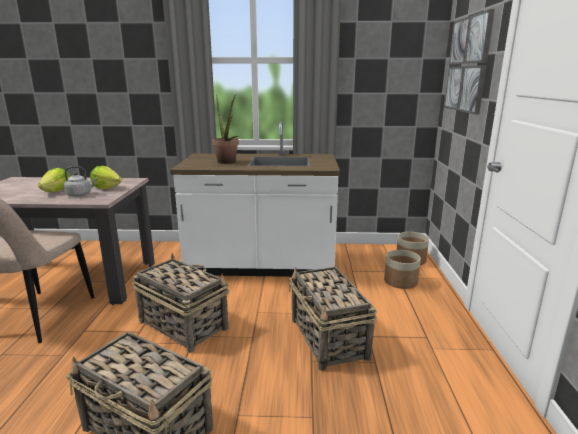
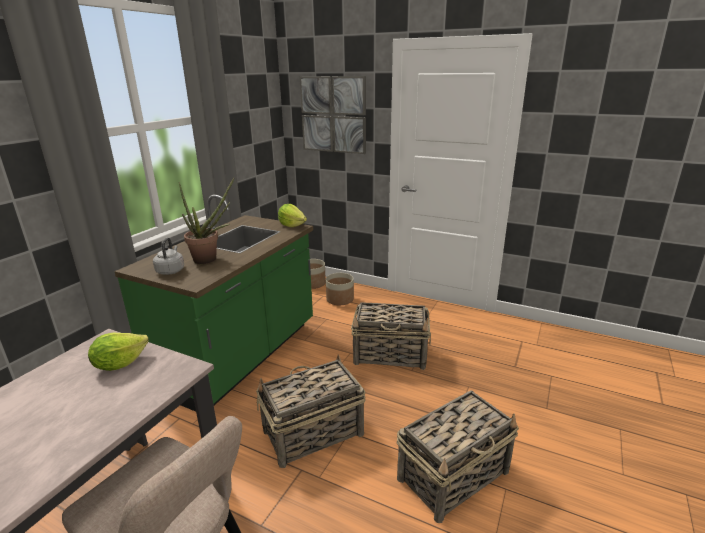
camera: 65 degrees left, 5 degrees up
(57, 191) = (69, 413): lettuce -> lettuce (292, 225)
(80, 194) = (128, 388): grey kettle -> grey kettle (171, 270)
(261, 265) = (240, 356): white counter -> green counter

